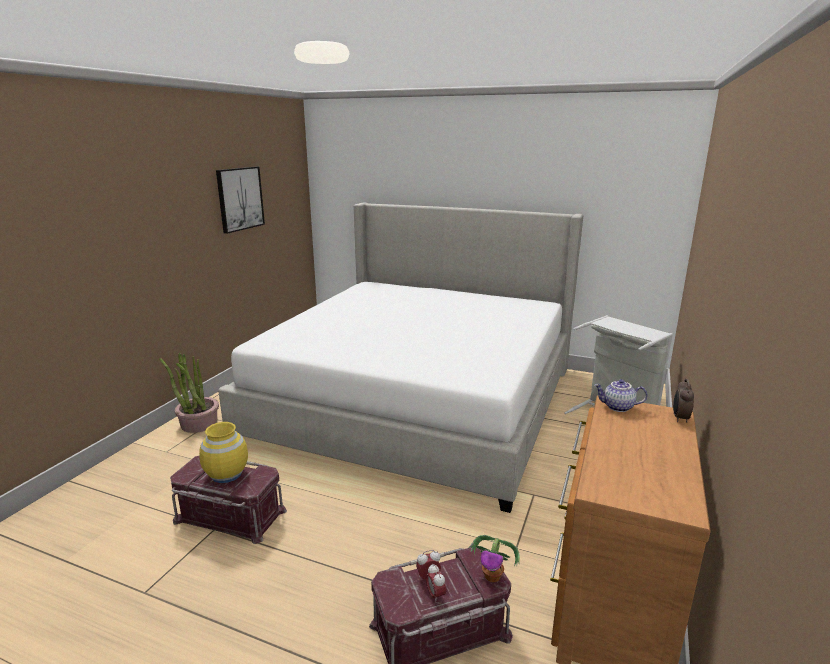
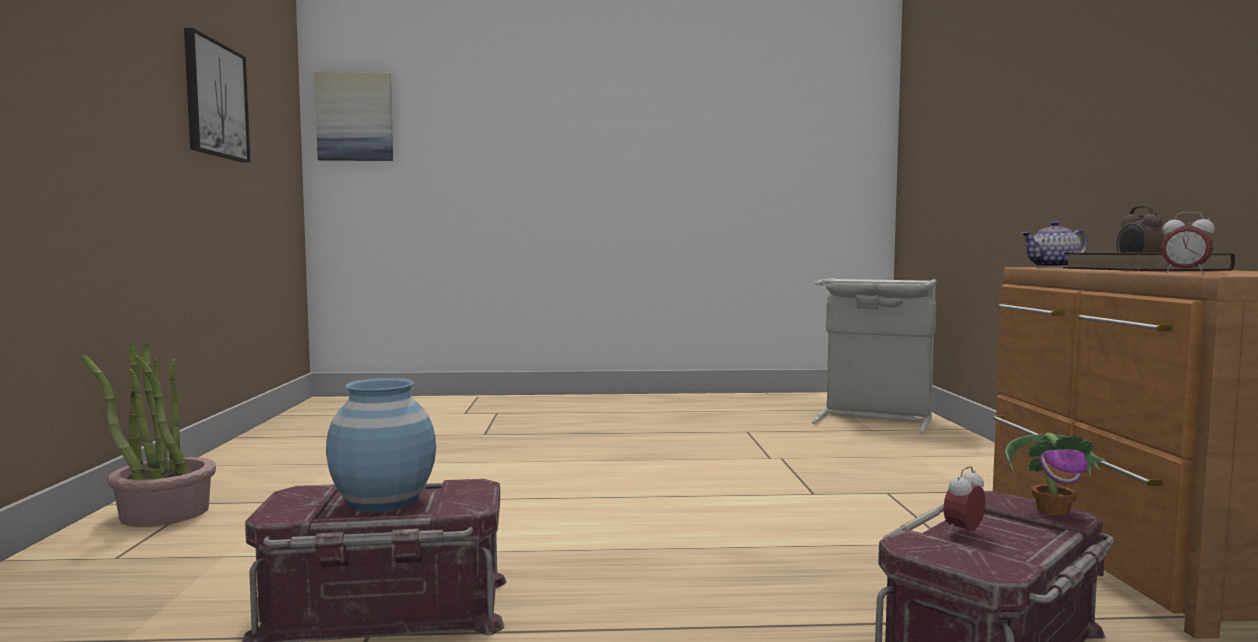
camera: 25 degrees left, 15 degrees down
(226, 474) = (383, 501): yellow vase -> blue vase
(335, 177) = (355, 117): none -> picture
(418, 401) = (585, 439): bed -> none
(435, 595) = (1013, 544): alarm clock -> alarm clock (1185, 273)
(637, 439) = (1142, 269): none -> book

